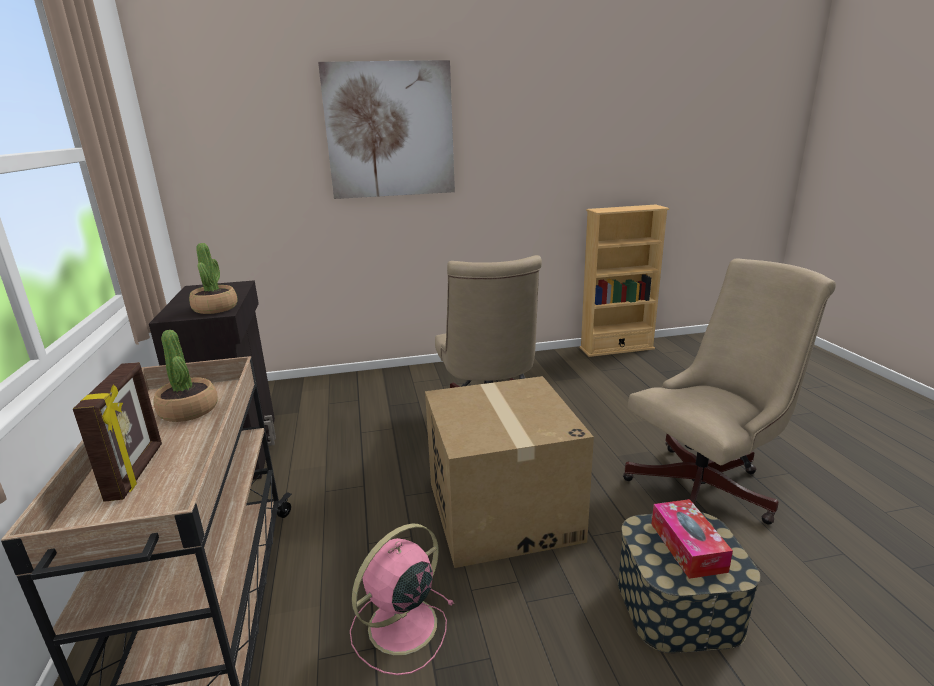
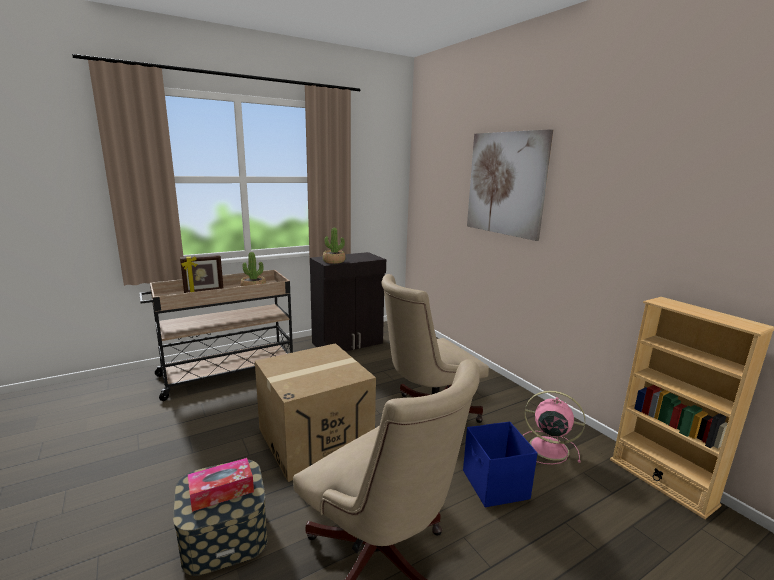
camera: 70 degrees right, 5 degrees down
(400, 627) = (216, 420): pink fan -> pink fan (547, 447)
(612, 410) = (495, 485): none -> blue storage box

